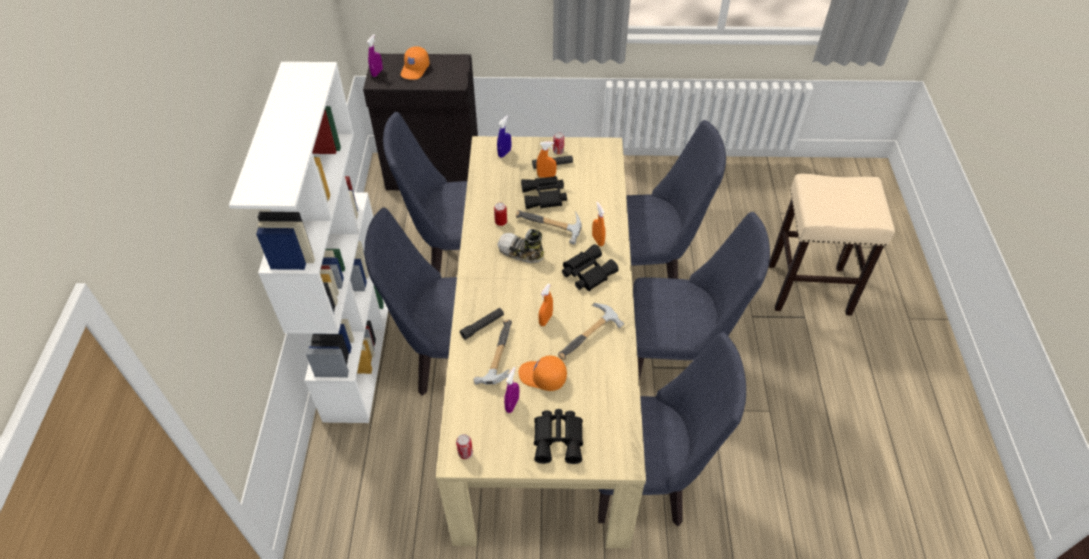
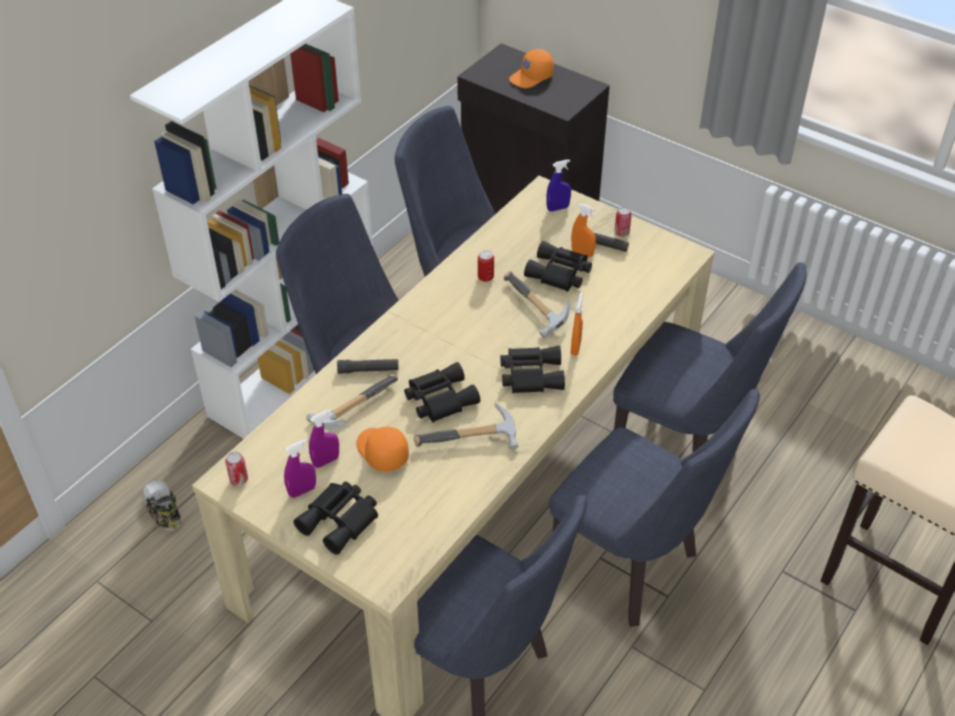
camera: 35 degrees right, 5 degrees down
(377, 73) = (487, 65): purple spray bottle -> purple spray bottle (302, 491)
(520, 252) = (477, 318): shoe -> shoe (162, 510)
(545, 319) = (439, 398): orange spray bottle -> black binoculars

